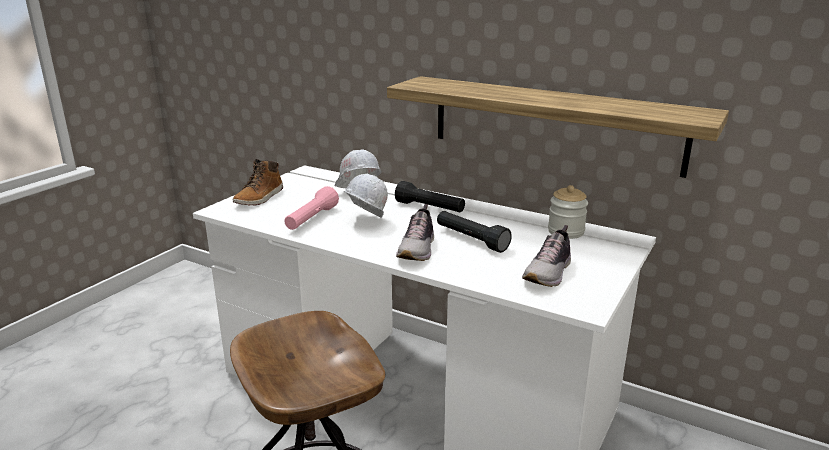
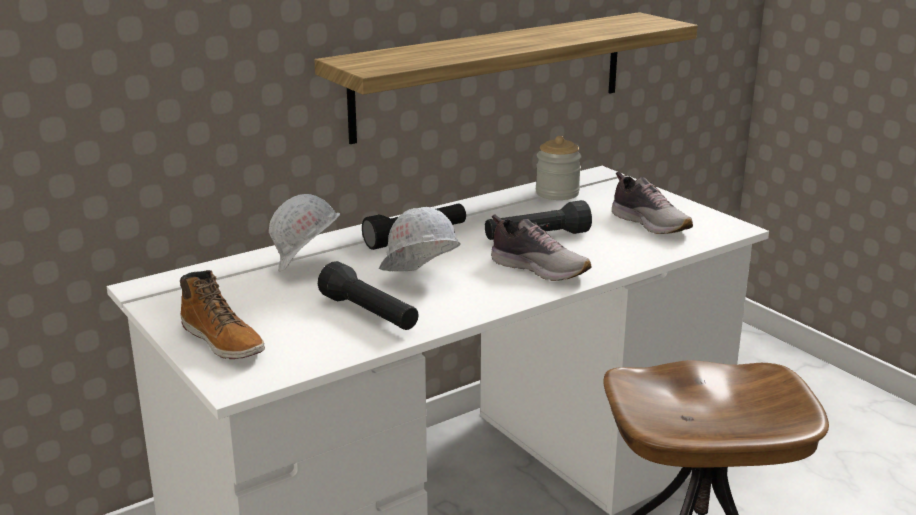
camera: 65 degrees left, 0 degrees up
(311, 219) = (370, 314): pink flashlight -> black flashlight

